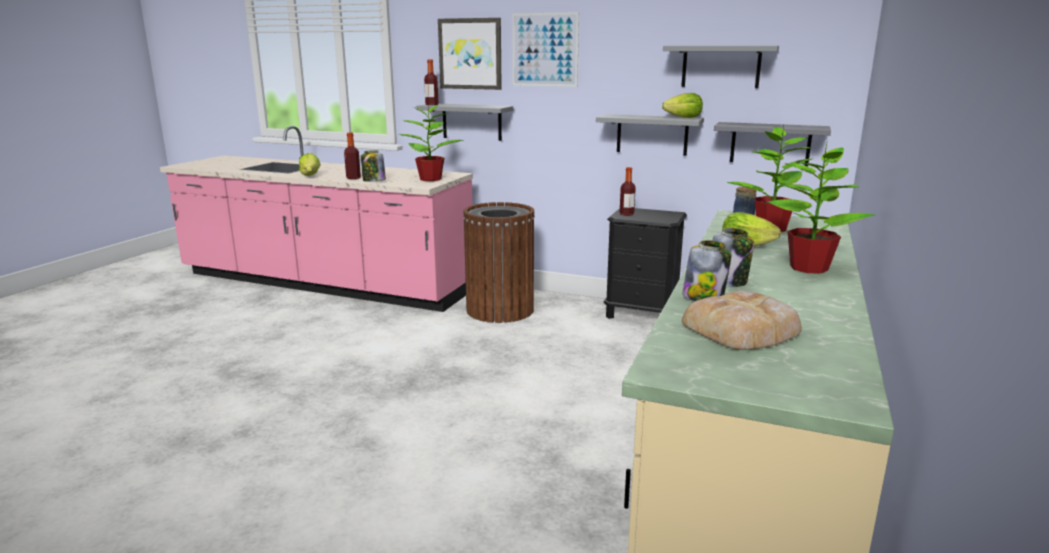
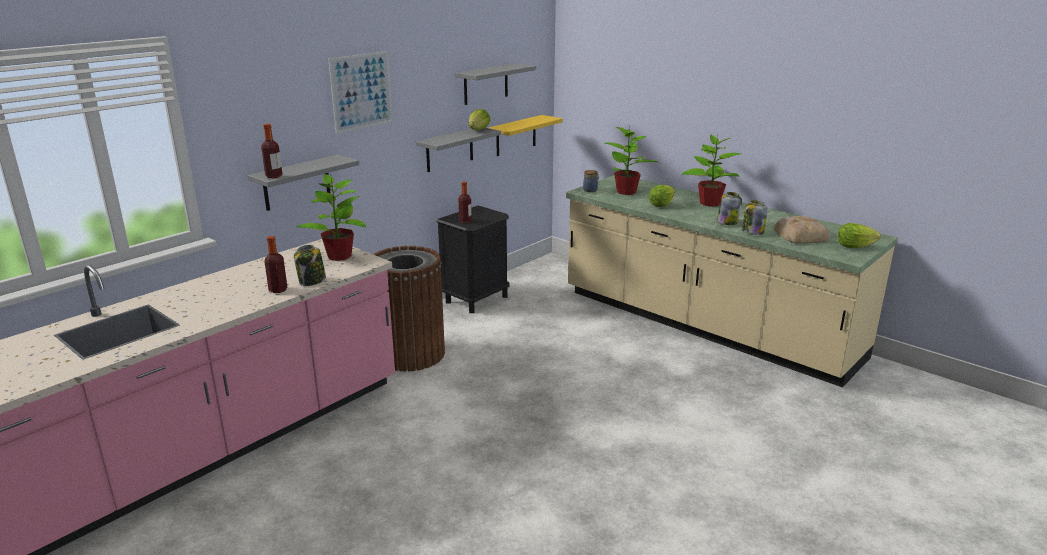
camera: 70 degrees left, 5 degrees up
(310, 176) = (225, 312): lettuce -> lettuce (854, 247)
(470, 54) = (288, 108): picture -> none
(770, 144) = (516, 135): grey shelf -> yellow shelf

